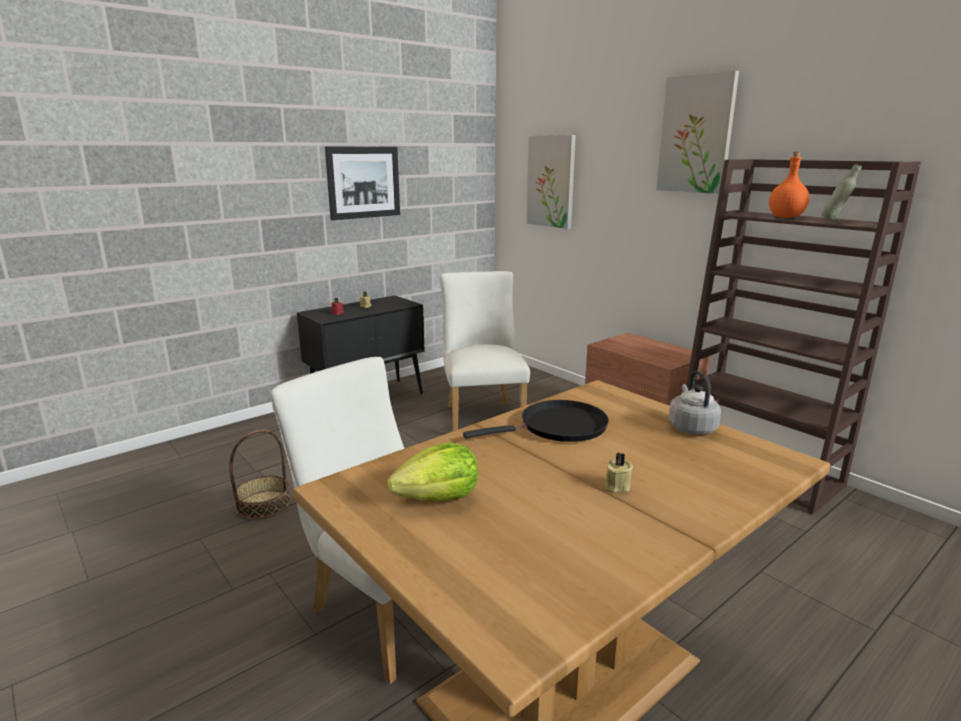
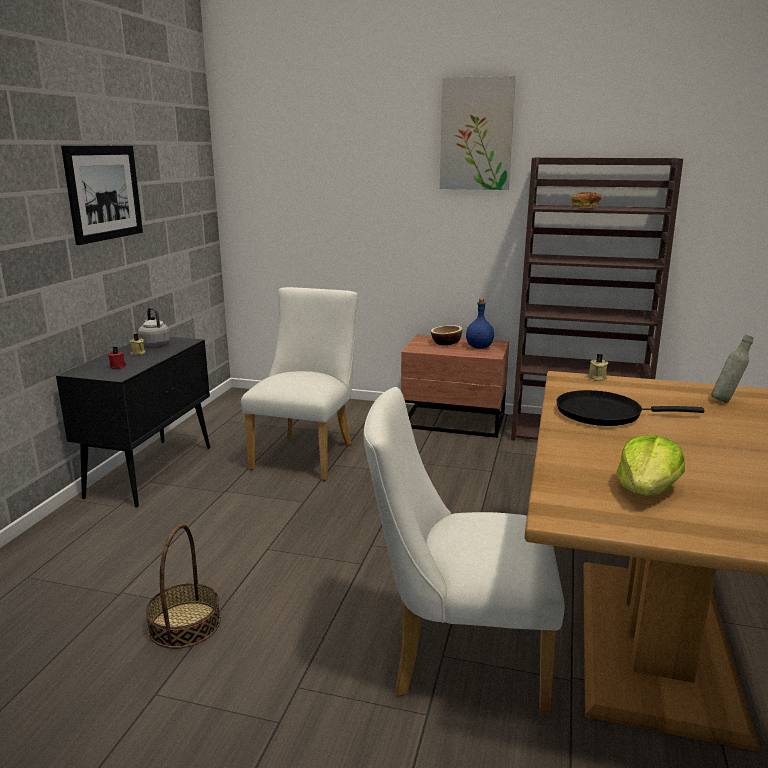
camera: 35 degrees left, 0 degrees up
(482, 416) = (307, 453): white chair -> white chair turned 60 degrees clockwise
(551, 181) = (302, 184): picture -> none
(558, 427) = (604, 413): black frying pan -> black frying pan turned 120 degrees counterclockwise
(616, 486) = (724, 441): beige candle -> beige candle (597, 378)
(641, 345) = (446, 343): none -> bowl
(667, 354) = (478, 347): none -> blue bottle
(691, 427) = (678, 389): grey kettle -> grey kettle (154, 344)
(786, 217) = (585, 207): orange bottle -> bread
(835, 220) = (623, 208): grey bottle -> grey bottle (726, 401)

